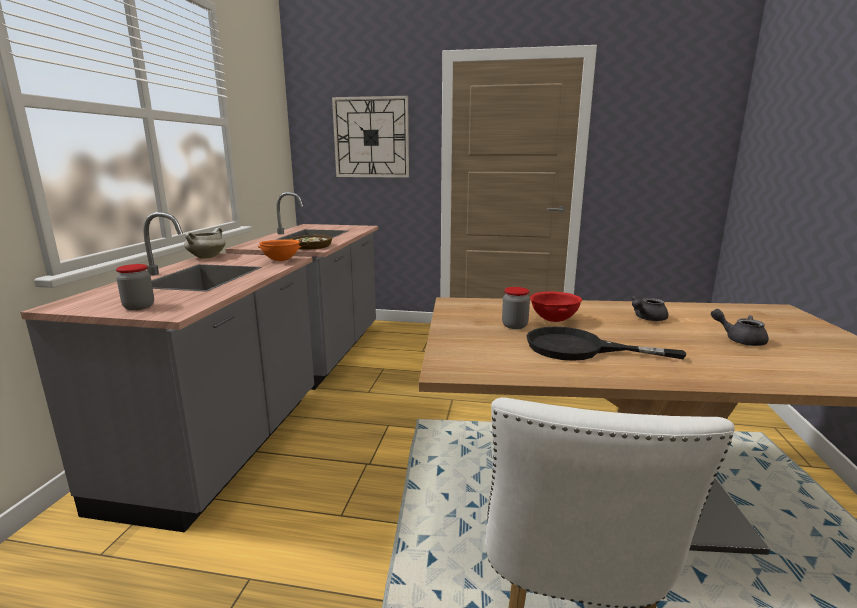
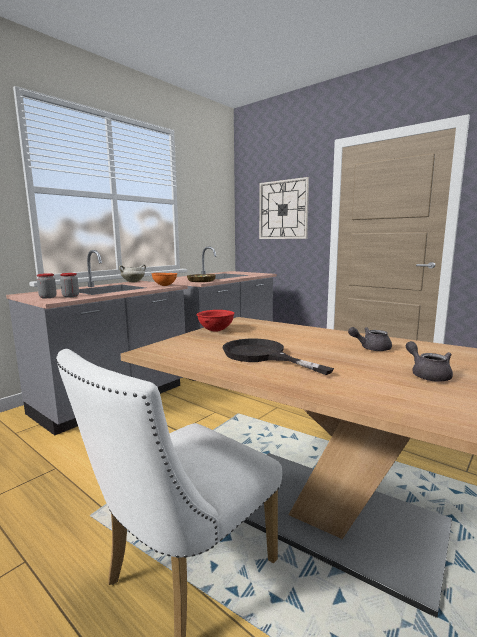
camera: 30 degrees right, 5 degrees down
(514, 326) = (249, 337): jar -> jar (70, 296)
(553, 320) = (286, 338): red bowl -> red bowl (215, 330)

